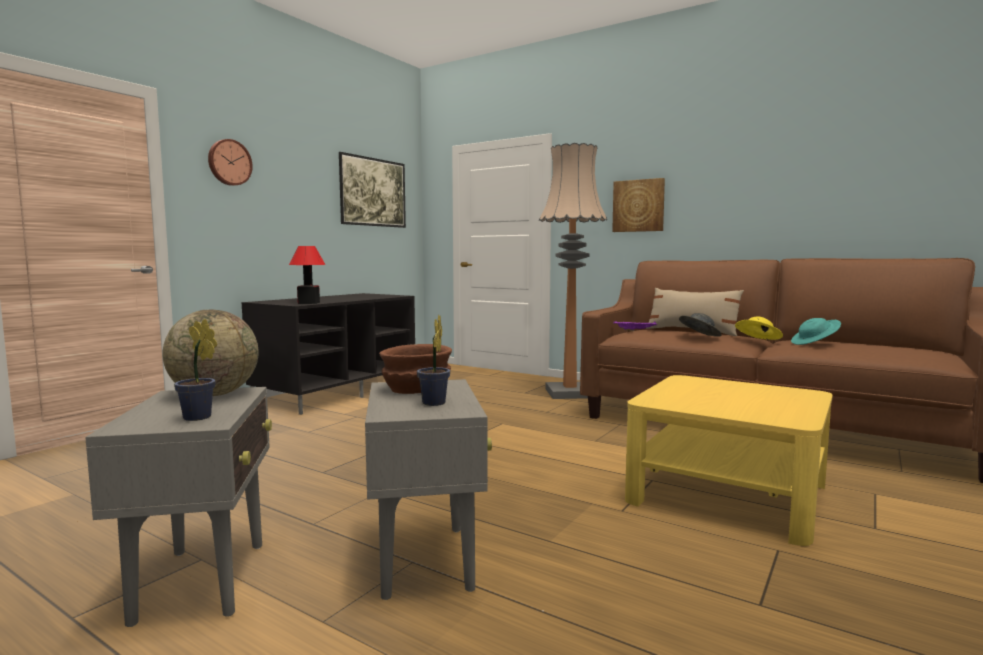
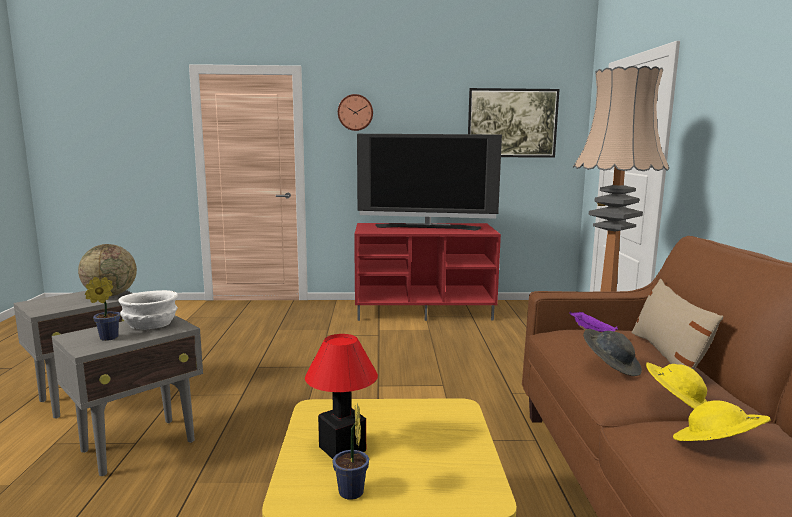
camera: 55 degrees right, 5 degrees up
(199, 418) = (53, 307): potted plant -> potted plant (351, 494)
(309, 303) = (380, 231): table lamp -> table lamp (343, 448)
(335, 298) = (427, 227): none -> television
(337, 392) = (424, 310): black tv stand -> red tv stand
(416, 389) = (149, 325): brown bowl -> white bowl
(638, 206) = (743, 147): picture -> none
(815, 344) = (716, 448): turquoise hat -> yellow hat

